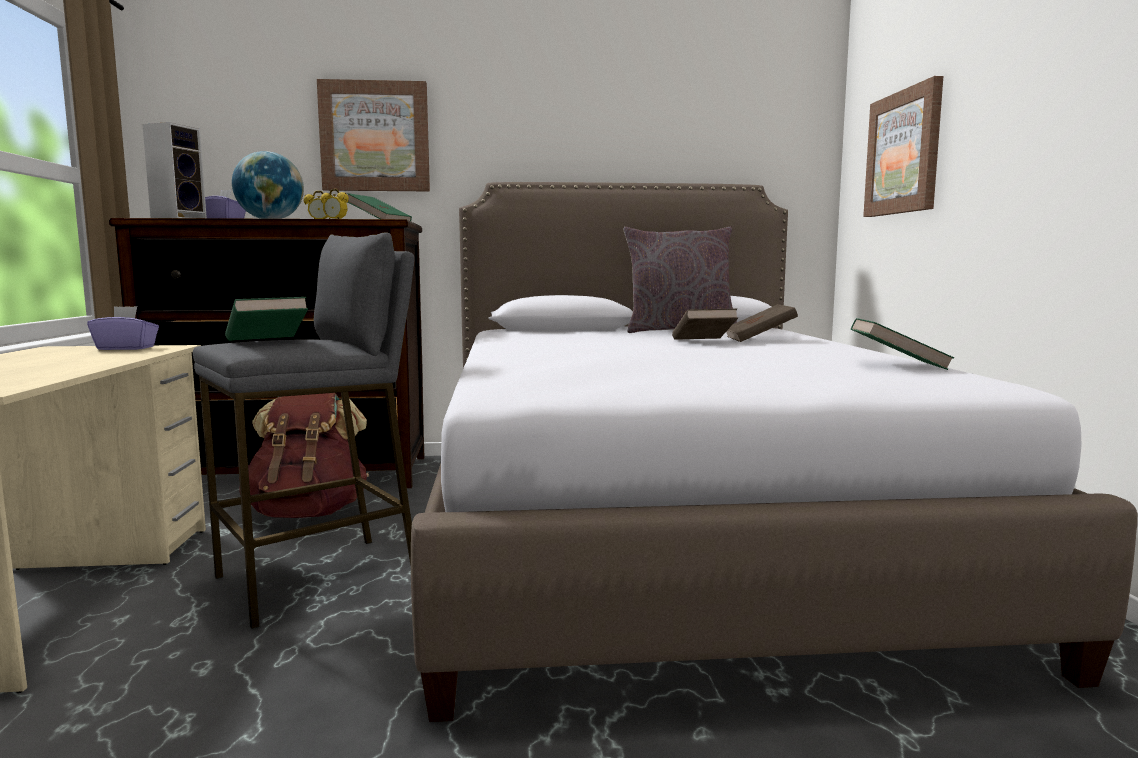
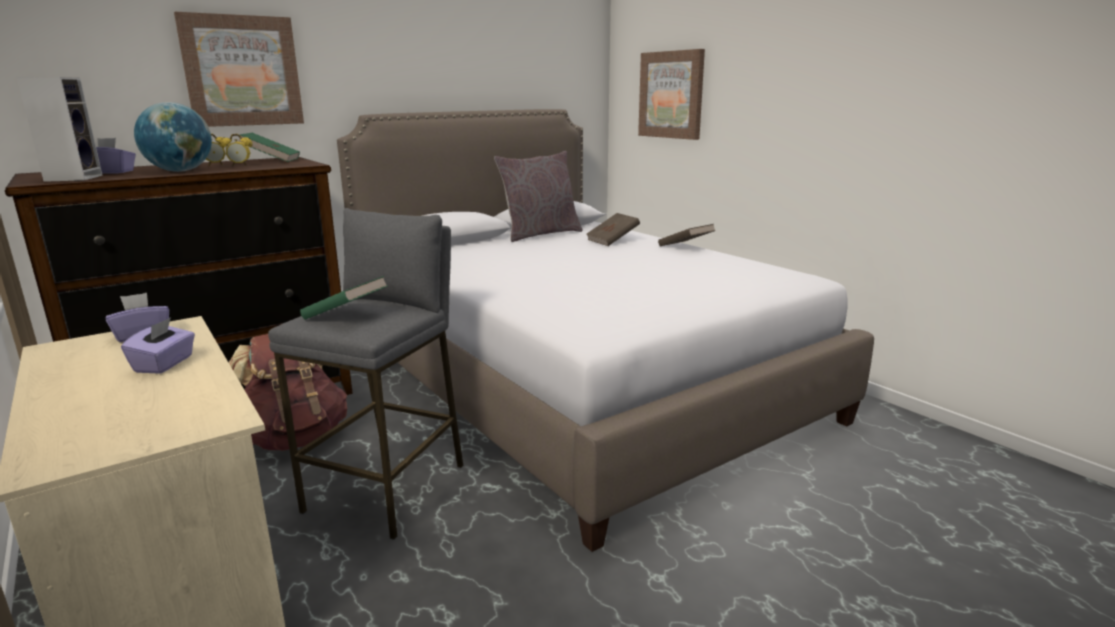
camera: 30 degrees left, 10 degrees up
(79, 361) = (165, 364): none -> purple tissue box
(703, 342) = (584, 249): brown book -> brown book (685, 247)
(898, 365) = (737, 264): green book -> none

